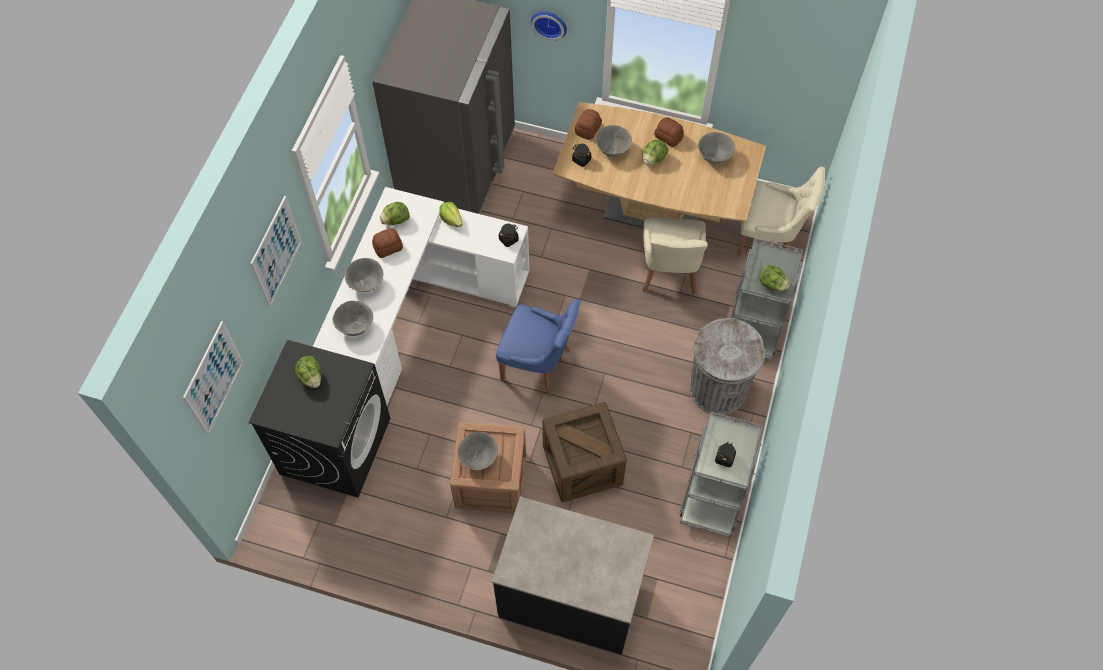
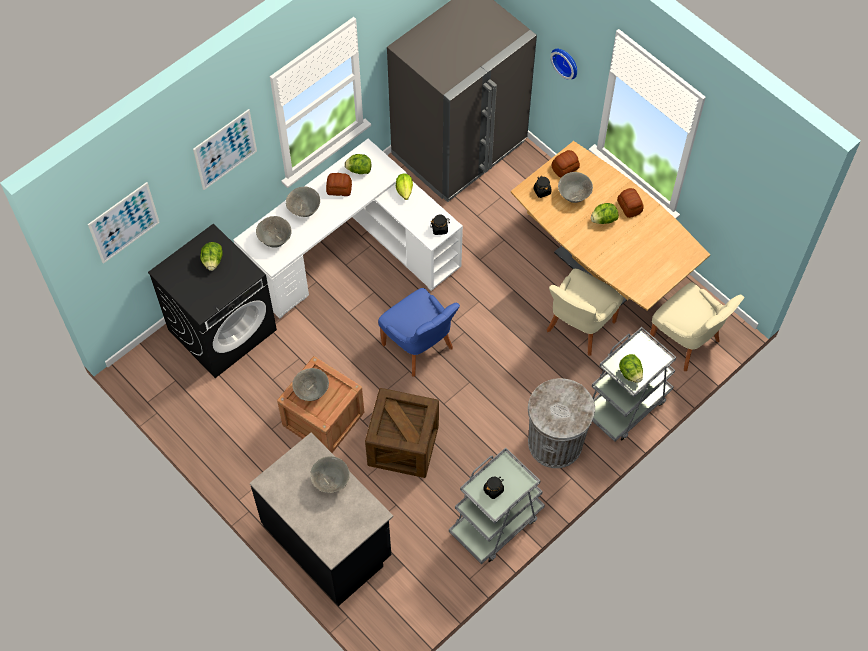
camera: 30 degrees right, 0 degrees up
(714, 157) = (657, 242): grey bowl -> grey bowl (331, 481)

